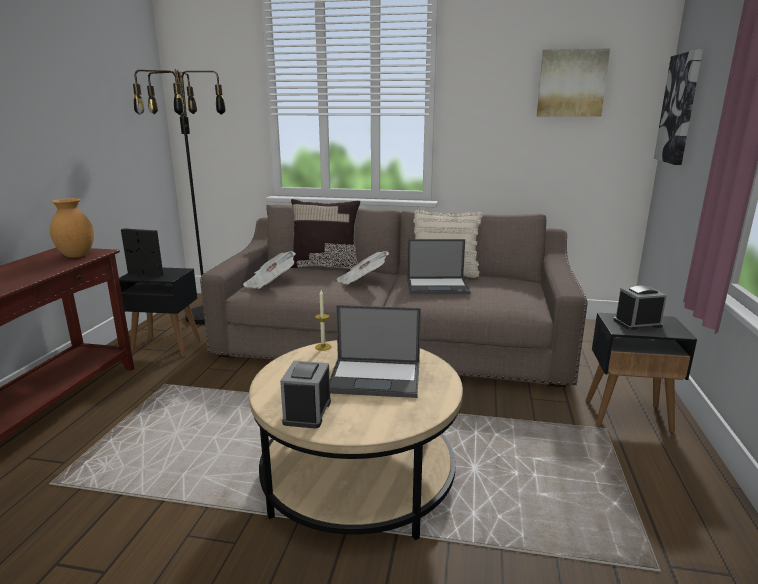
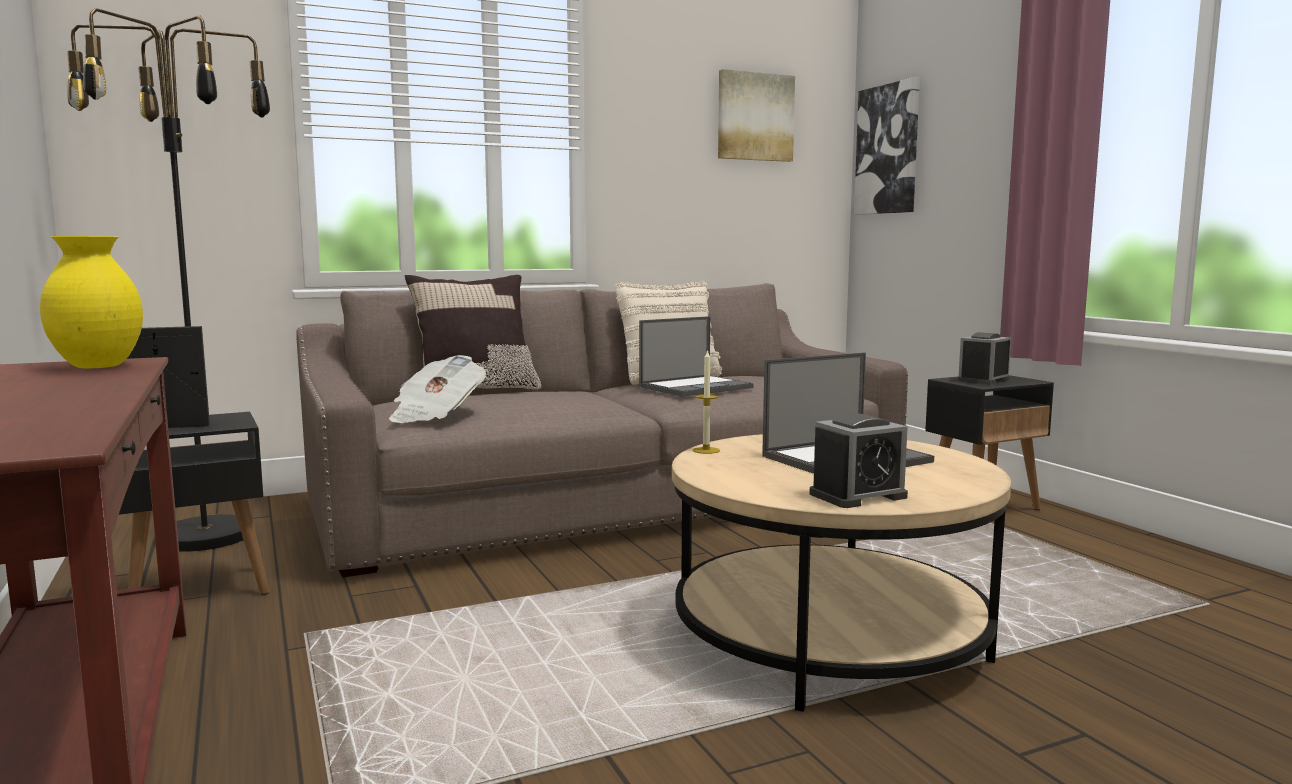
camera: 35 degrees left, 10 degrees down
(76, 256) = (96, 367): brown vase -> yellow vase
(307, 412) = (858, 495): alarm clock -> alarm clock turned 90 degrees counterclockwise
(362, 281) = (578, 395): newspaper -> none

